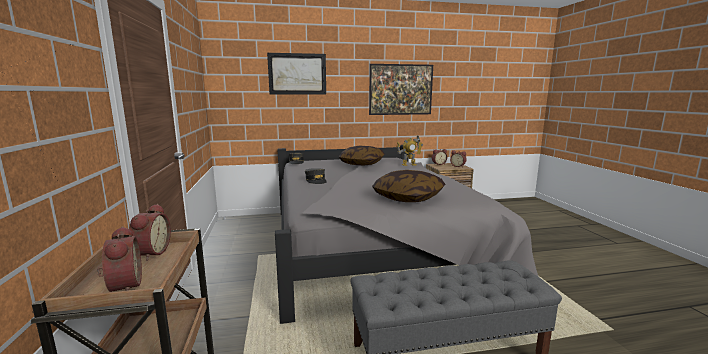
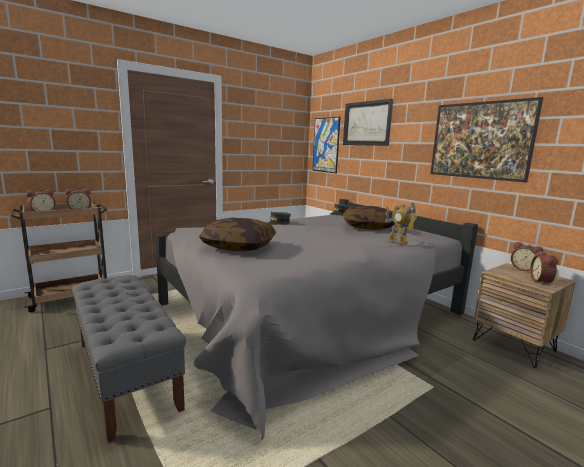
camera: 65 degrees right, 0 degrees up
(240, 95) = (326, 145): none -> picture

